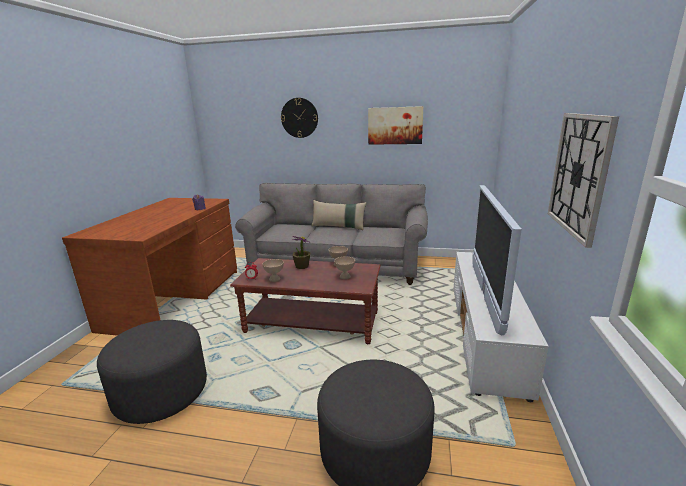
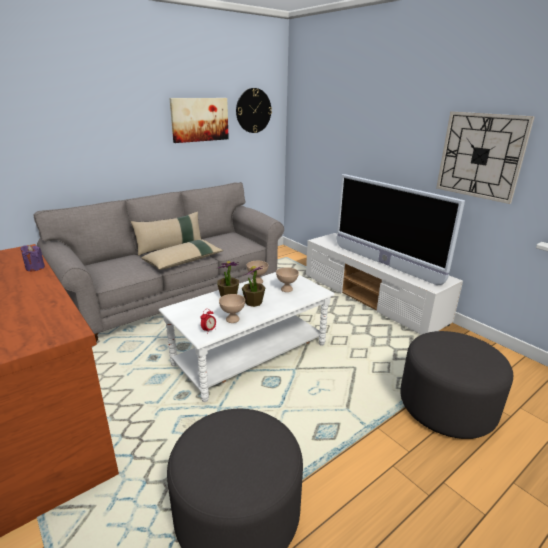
camera: 50 degrees left, 5 degrees up
(299, 118) = (77, 110): wall clock -> wall clock (253, 110)
(307, 275) = (253, 302): none -> potted plant
(312, 323) = (251, 354): brown coffee table -> white coffee table
(328, 237) = (184, 261): none -> beige pillow

